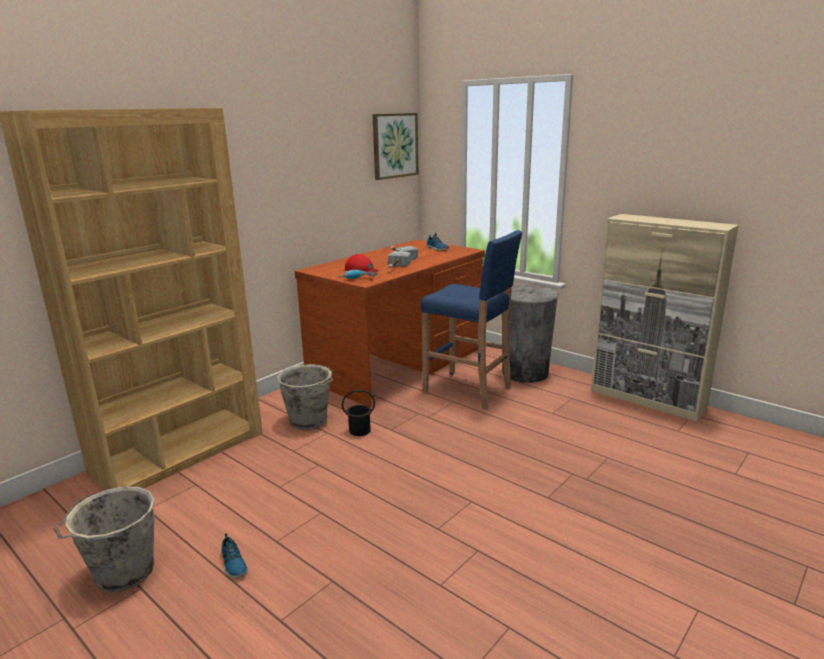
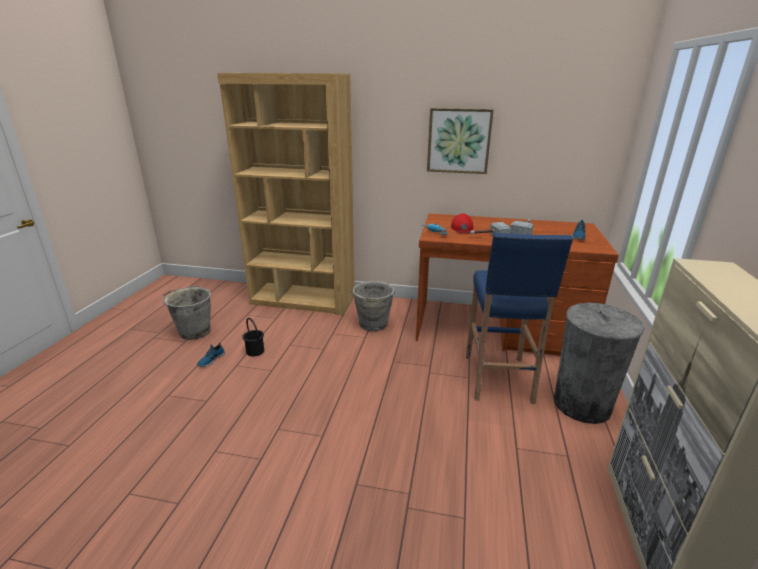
camera: 60 degrees right, 5 degrees up
(360, 431) = (379, 349): black bucket -> black bucket (255, 351)
(394, 145) = (587, 118): picture -> picture (459, 141)

